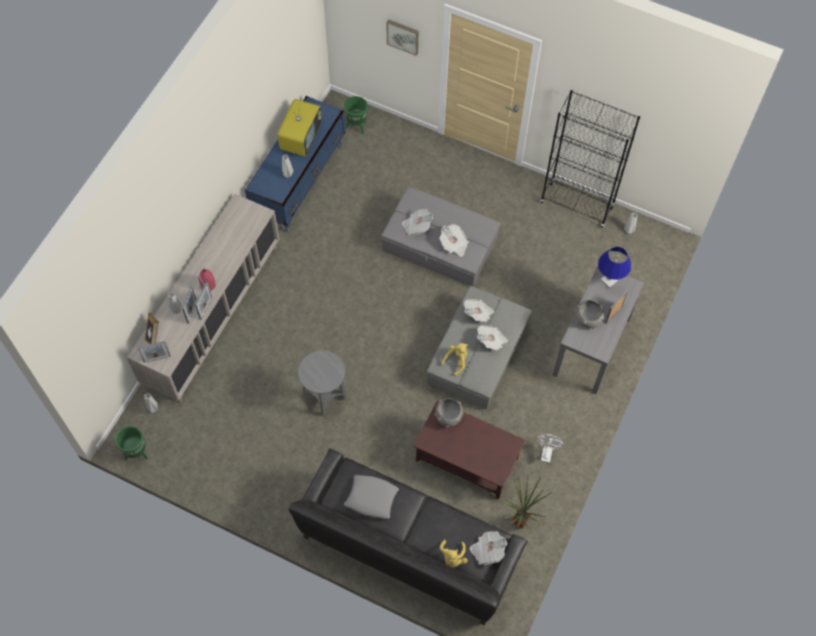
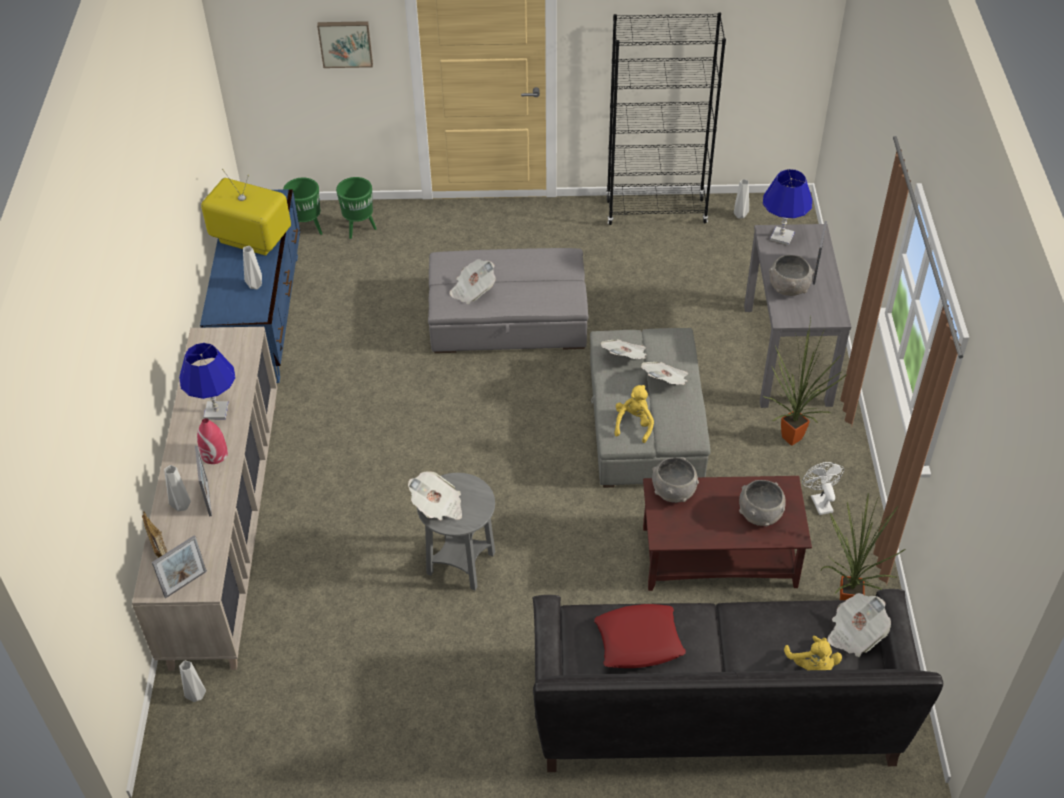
camera: 25 degrees left, 15 degrees down
(136, 453) = (201, 772): green planter -> green planter (359, 229)
(206, 308) = (228, 485): picture frame -> none
(222, 257) = (216, 411): none -> blue table lamp
(301, 139) = (250, 239): television -> television turned 60 degrees counterclockwise
(371, 498) = (638, 641): grey pillow -> red pillow
(454, 244) = (538, 293): newspaper -> newspaper (438, 506)
(487, 453) = (760, 514): none -> grey bowl
(559, 404) = (794, 437): none -> potted plant

